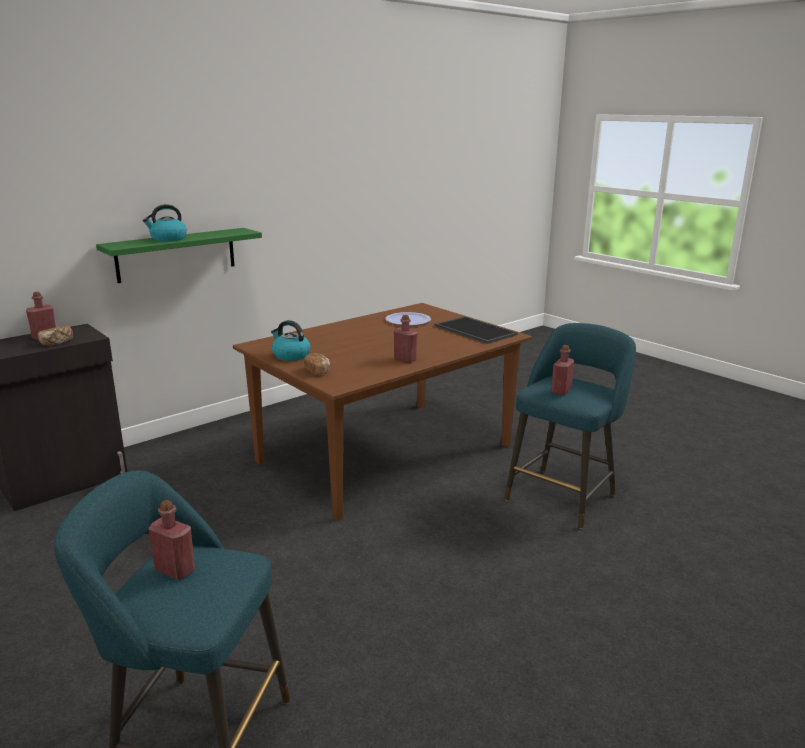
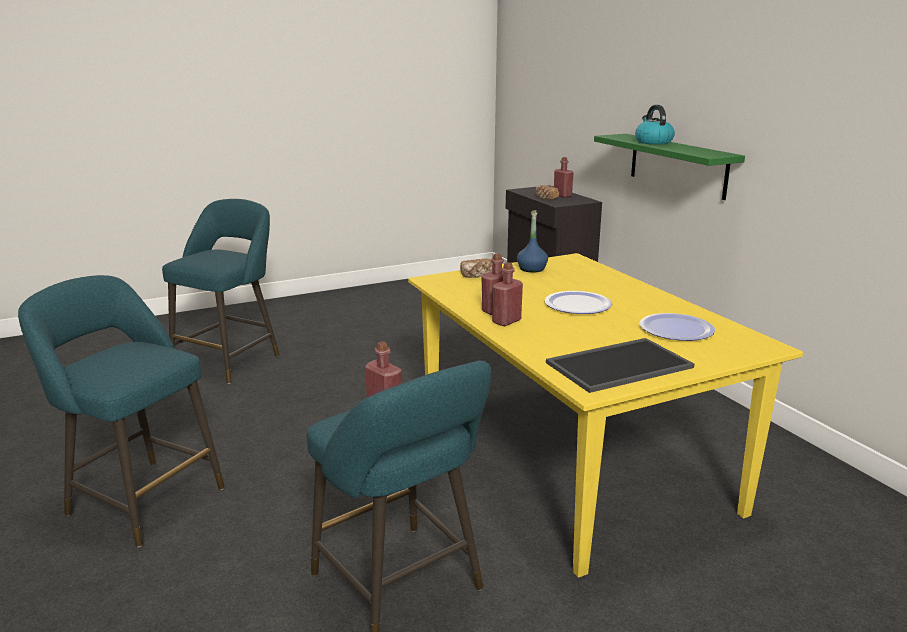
camera: 105 degrees right, 0 degrees up
(175, 570) = (225, 255): red bottle -> red bottle (506, 321)
(290, 355) = (531, 269): kettle -> blue bottle
(377, 340) = (578, 304): none -> plate
(386, 453) = (572, 460): brown dining table -> yellow dining table
(573, 658) = (141, 499): none -> turquoise stool

